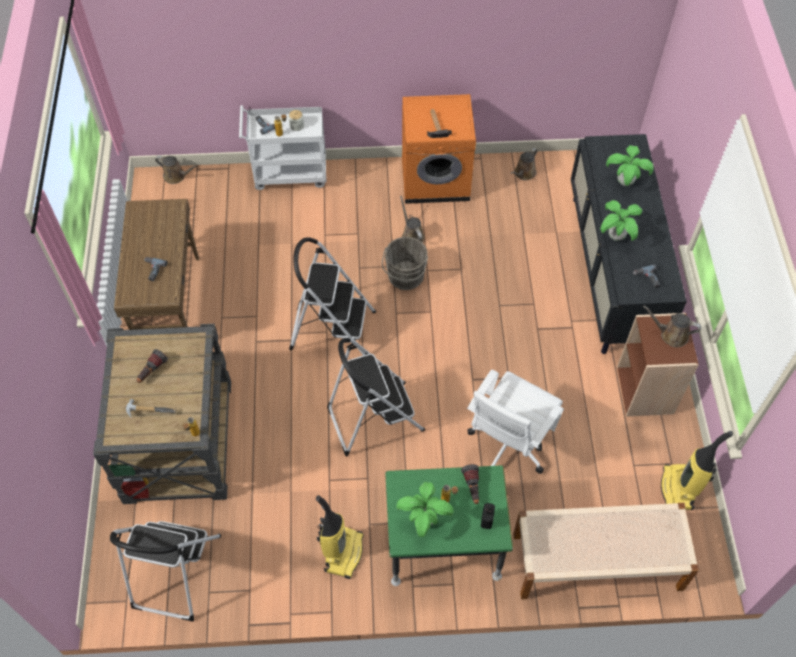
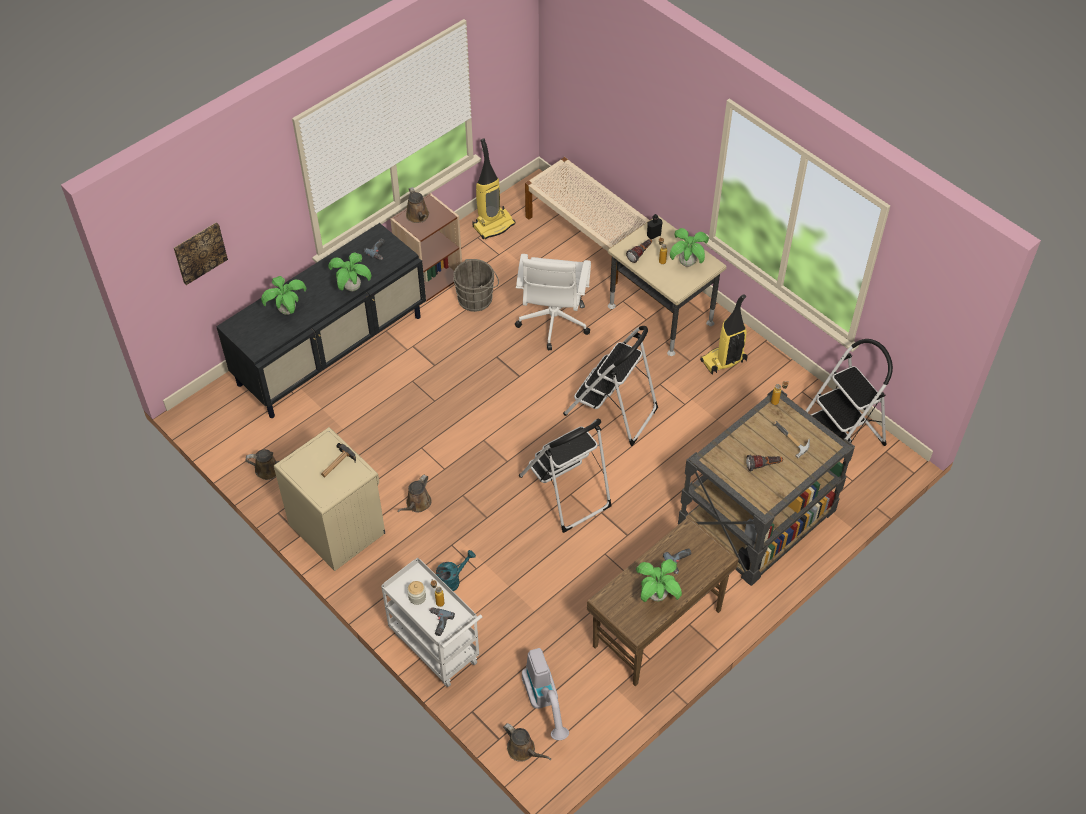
camera: 130 degrees left, 5 degrees down
(145, 237) = (656, 595): none -> potted plant
(176, 176) = (523, 750): brown watering can -> brown watering can turned 150 degrees clockwise
(191, 206) = (545, 703): none -> vacuum cleaner
(330, 216) = (452, 580): none -> turquoise watering can
(405, 278) = (466, 478): grey bucket -> grey bucket (477, 298)
(436, 182) = (338, 527): orange washing machine -> beige washing machine
(443, 546) = (661, 314): green desk -> beige desk
(508, 446) = (553, 324): white office chair -> white office chair turned 105 degrees clockwise
(685, 83) = (199, 252): none -> picture

